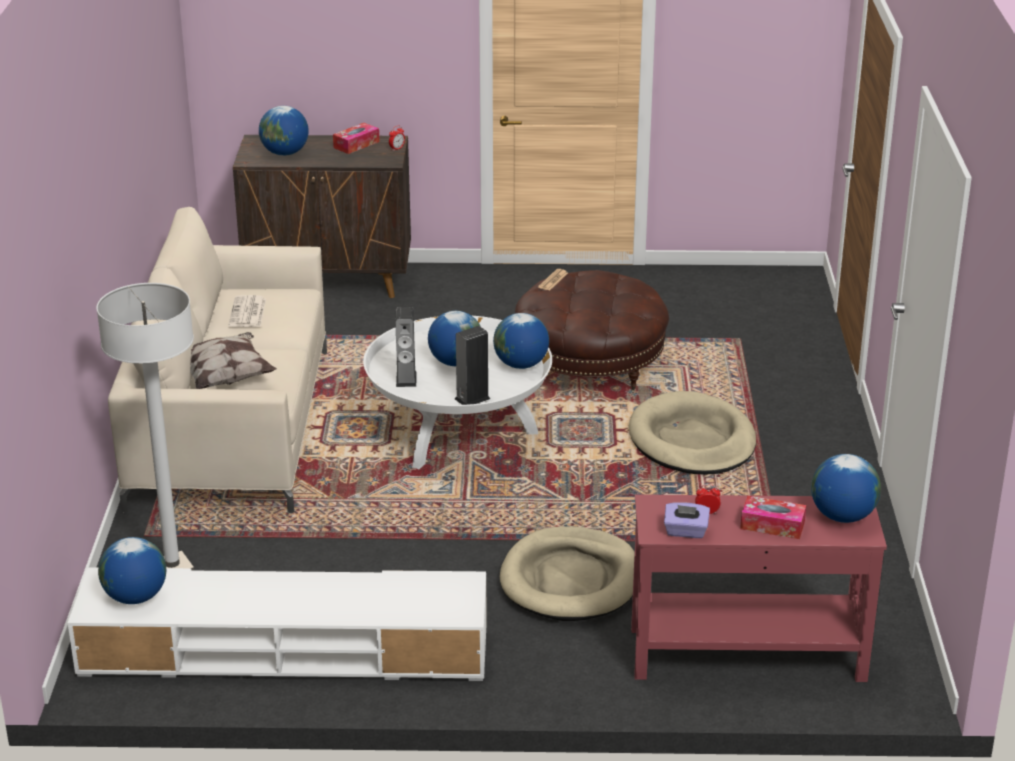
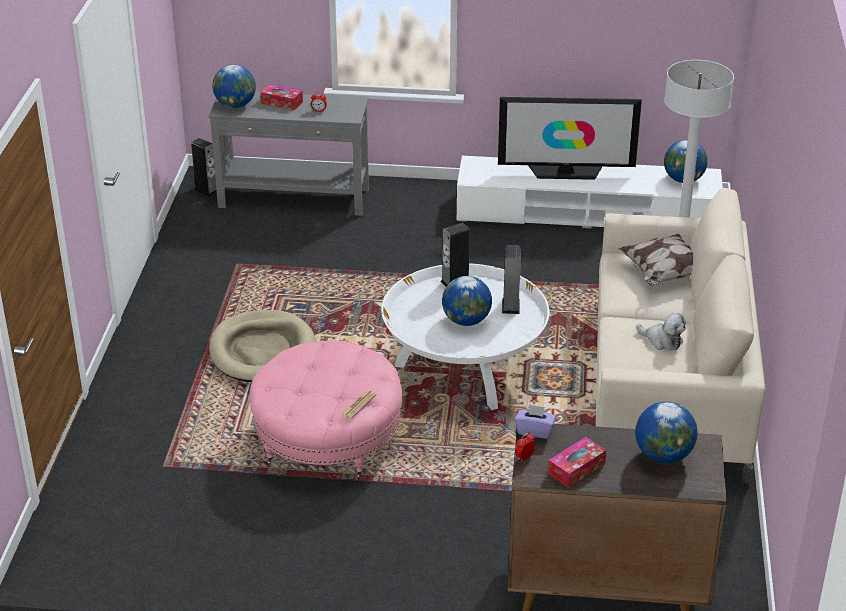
camera: 175 degrees left, 5 degrees up
(248, 313) = (662, 340): newspaper -> plush toy
(317, 601) = (565, 172): none -> television
(520, 365) = (409, 315): globe -> none
(570, 580) = (394, 246): beige dog bed -> none
(590, 366) = (327, 439): brown ottoman -> pink ottoman
(685, 532) = (337, 101): purple tissue box -> purple tissue box (534, 431)
(745, 654) = (294, 198): red console table -> grey console table
(892, 663) = (206, 190): none -> speaker

